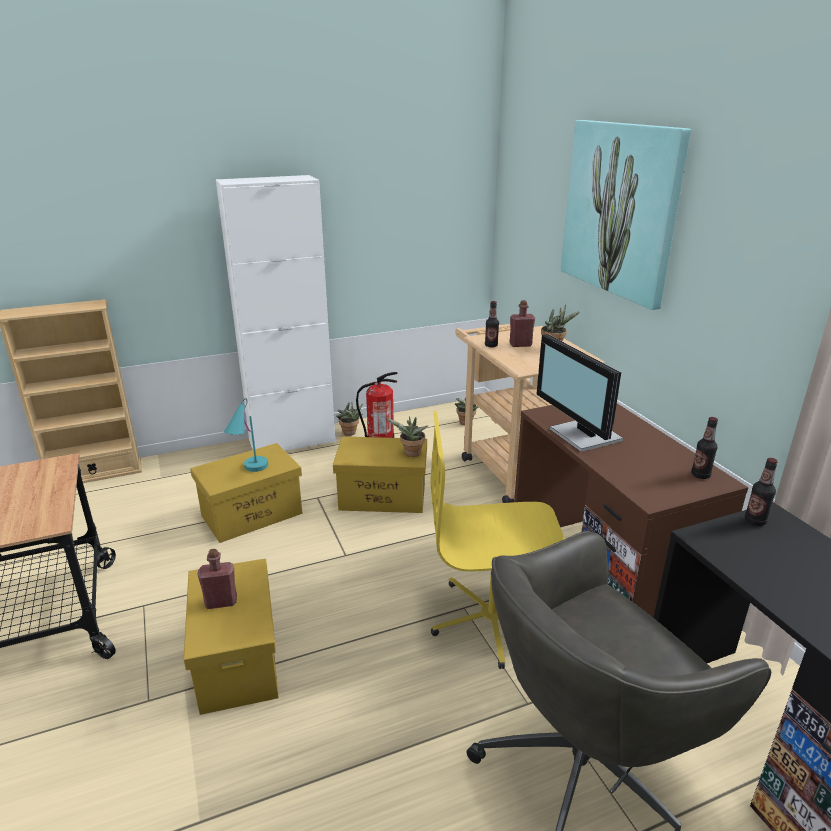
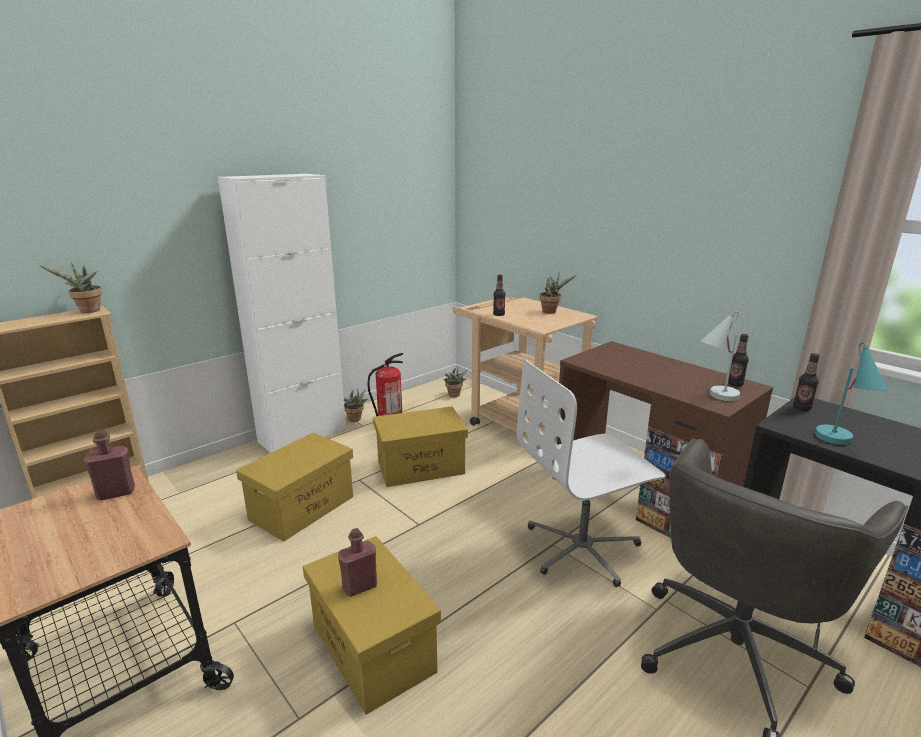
camera: 20 degrees left, 5 degrees down
(249, 470) = (302, 461): turquoise table lamp -> turquoise table lamp (840, 444)
(411, 454) = (448, 421): potted plant -> potted plant (88, 311)
(492, 619) = (583, 548): yellow office chair -> white office chair
(520, 344) = (521, 311): red bottle -> red bottle (116, 493)
(583, 436) = (626, 371): monitor -> none
(621, 210) = (600, 188): picture -> none
(656, 487) = (714, 397): none -> white table lamp

